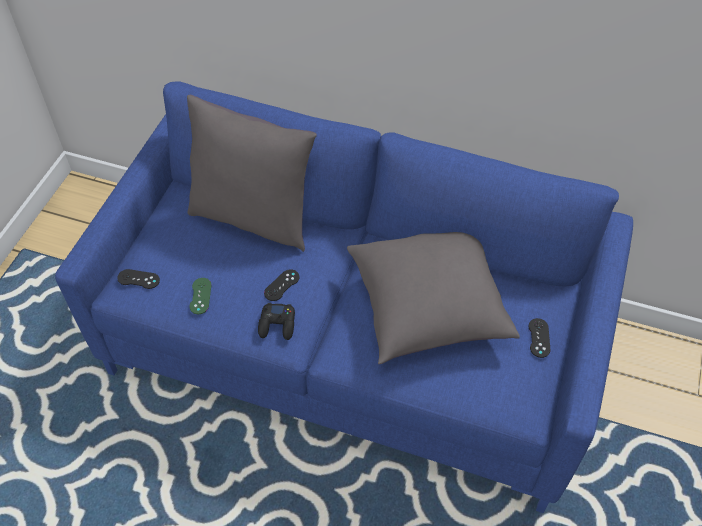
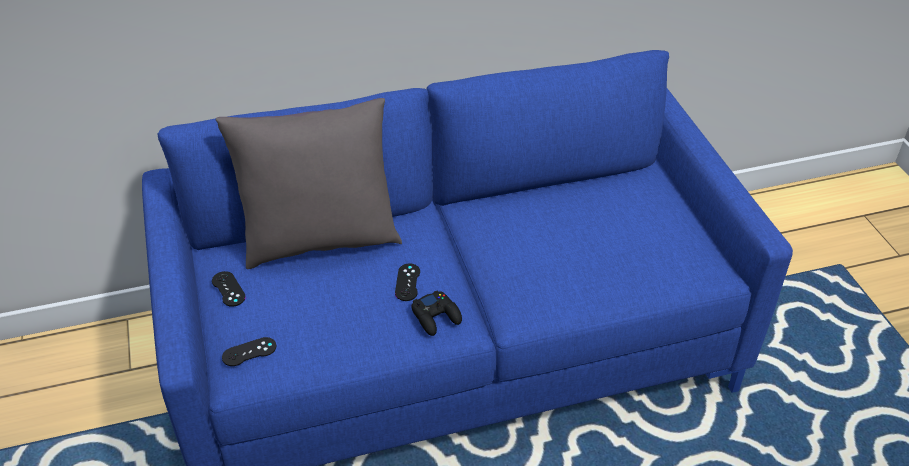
camera: 35 degrees left, 10 degrees down
(200, 296) = (333, 333): green game controller -> none
(427, 307) = (558, 233): grey pillow -> none
(539, 338) = (671, 210): black game controller -> black game controller (228, 289)

